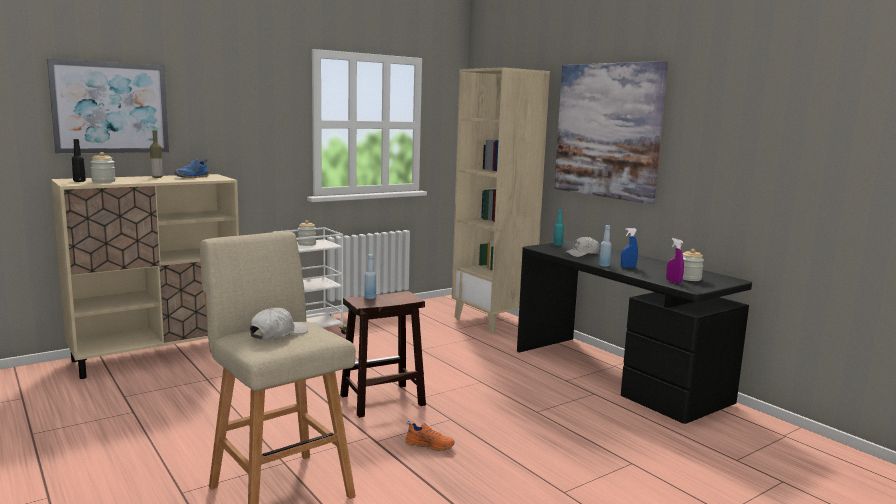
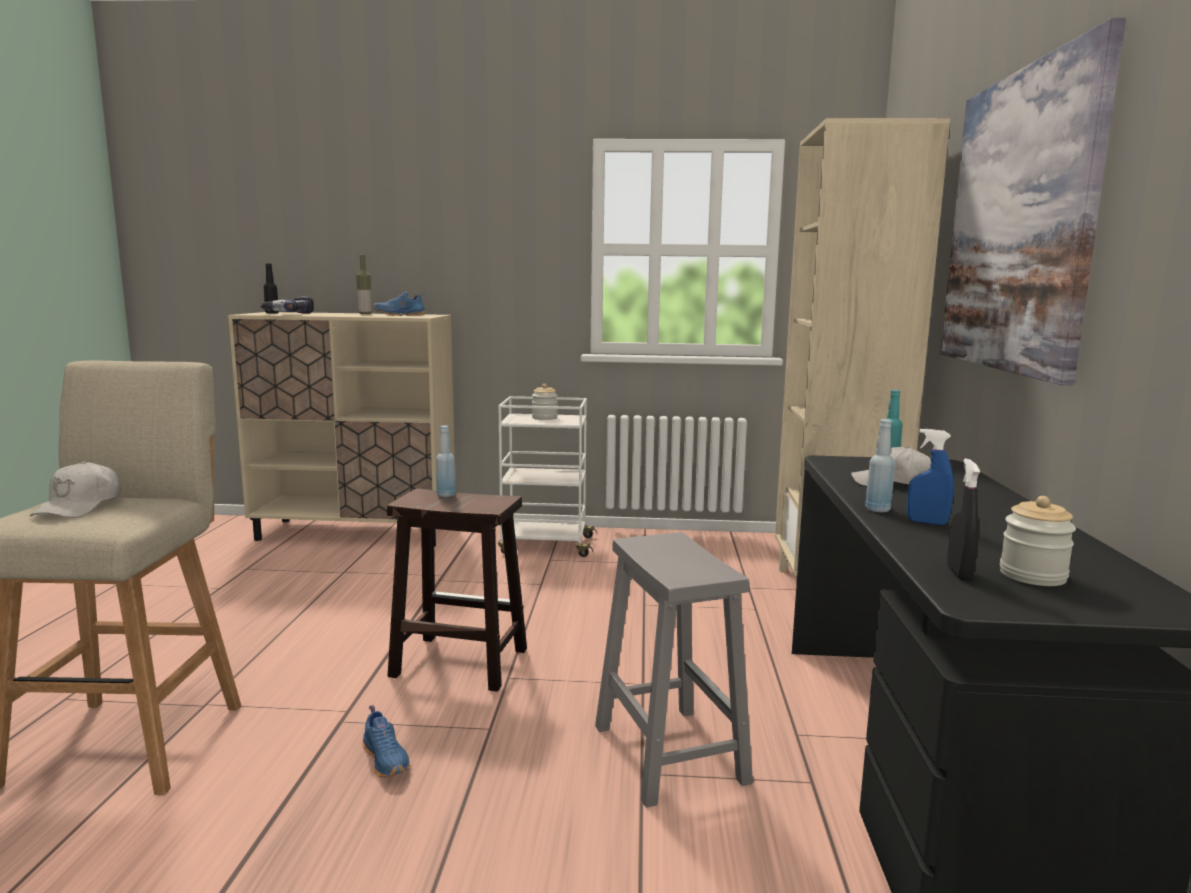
camera: 40 degrees right, 0 degrees up
(103, 181) = (291, 314): jar -> power drill
(110, 108) = (332, 230): picture -> none
(278, 334) = (80, 506): white cap -> white cap turned 105 degrees clockwise
(430, 445) = (387, 759): orange shoe -> blue shoe
(533, 402) = (667, 752): none -> grey stool
(673, 282) = (959, 573): purple spray bottle -> black spray bottle

